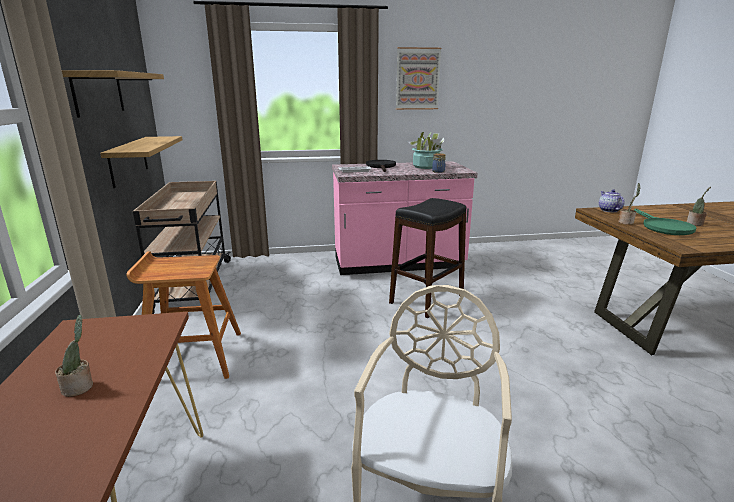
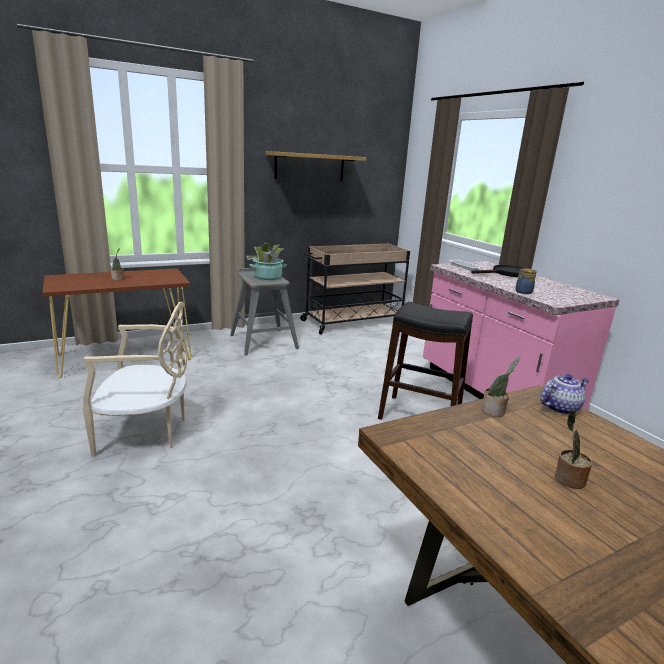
camera: 70 degrees right, 0 degrees up
(128, 160) = (333, 215): shelf -> none
(192, 356) = (263, 341): brown stool -> grey stool
(417, 79) = (615, 176): picture -> none
(426, 166) = (545, 288): potted plant -> potted plant (268, 277)
(663, 227) = (498, 439): green frying pan -> none

